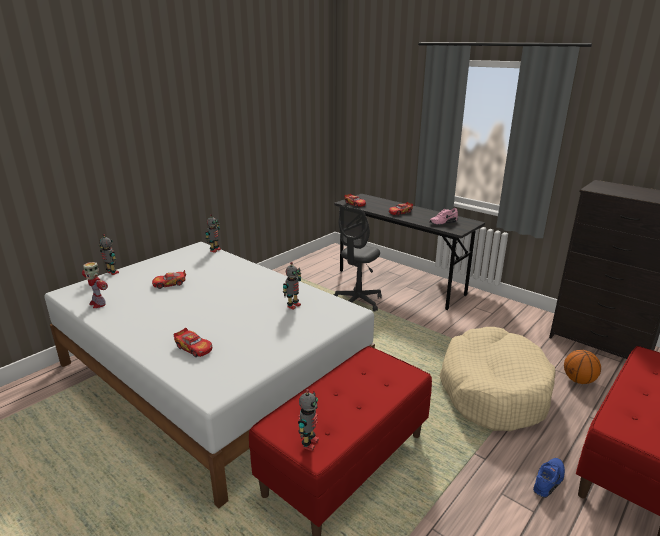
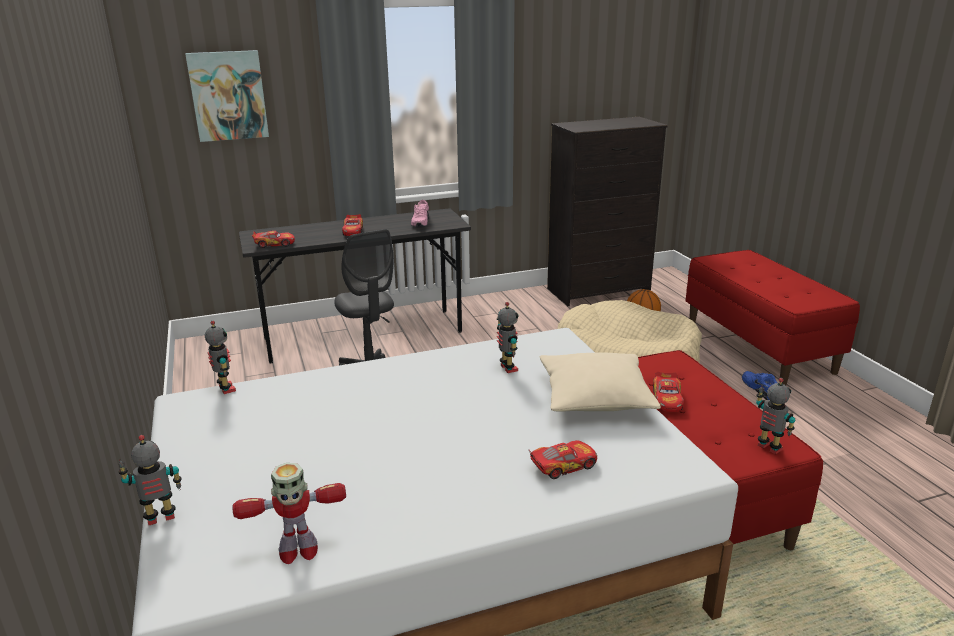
camera: 60 degrees left, 0 degrees up
(170, 284) = (309, 455): toy car -> toy car (667, 400)
(280, 341) = (595, 397): none -> beige pillow
(378, 114) = (228, 96): none -> picture

